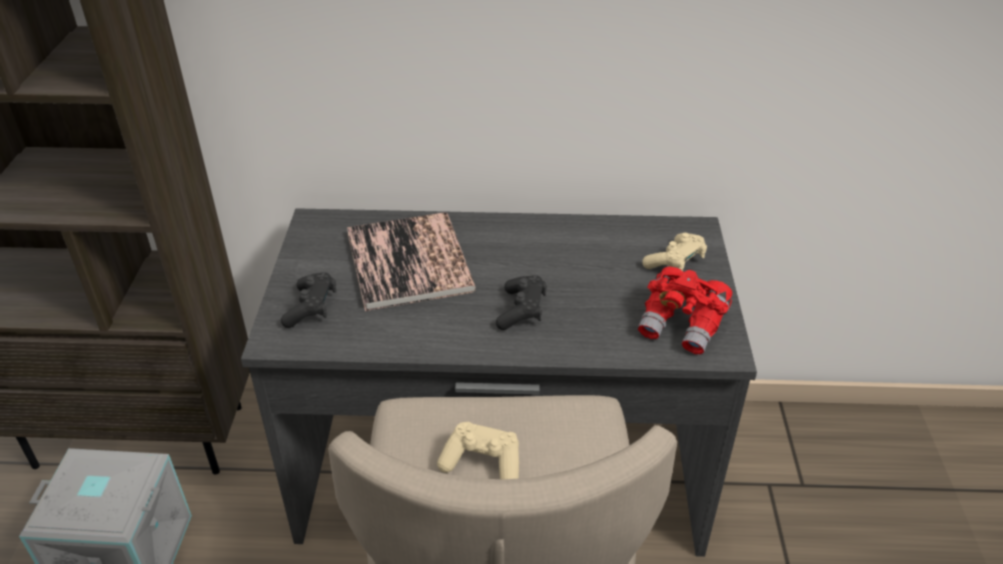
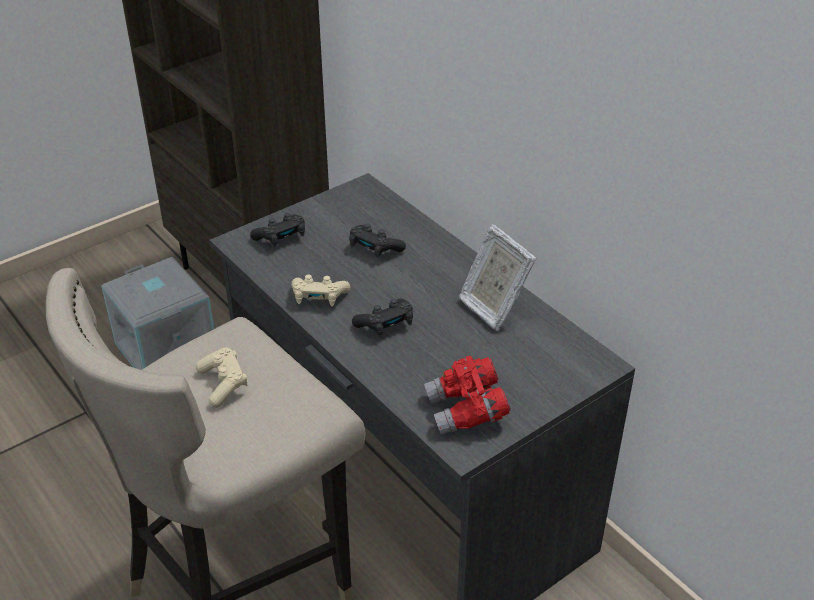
camera: 50 degrees right, 0 degrees up
(409, 262) = (374, 249): book -> black game controller
(570, 242) = (492, 307): none -> picture frame
(675, 262) = (540, 372): beige game controller -> beige game controller (319, 298)

